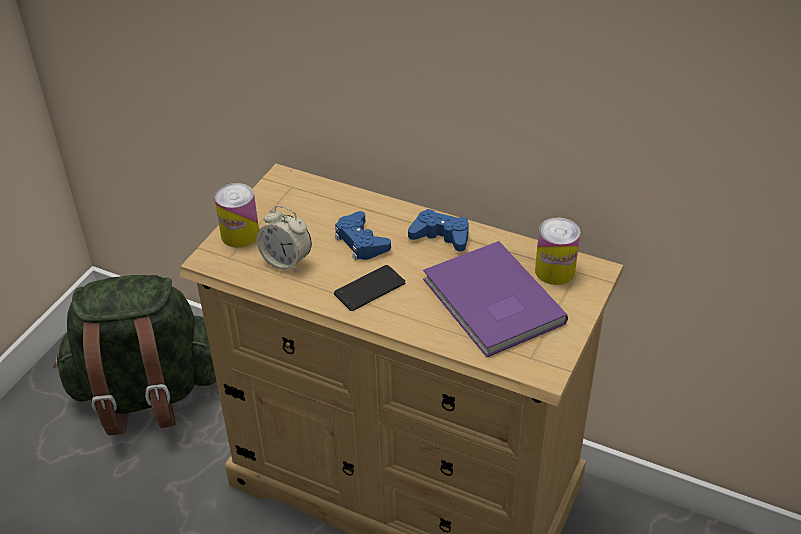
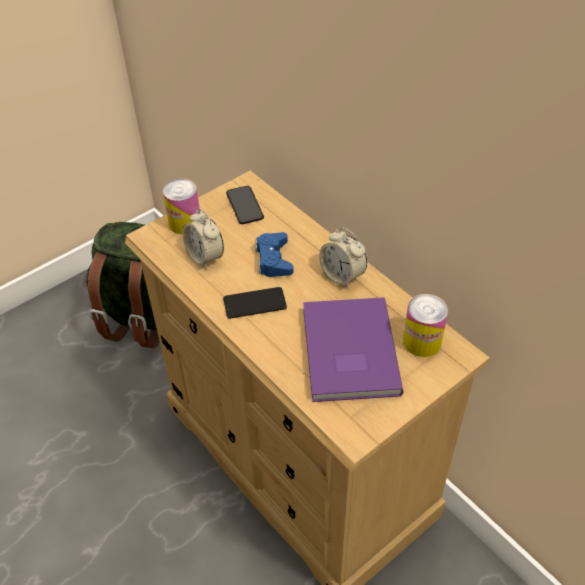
camera: 25 degrees right, 5 degrees up
(294, 199) = (245, 206): none -> phone
(441, 236) = (342, 276): blue game controller -> alarm clock

